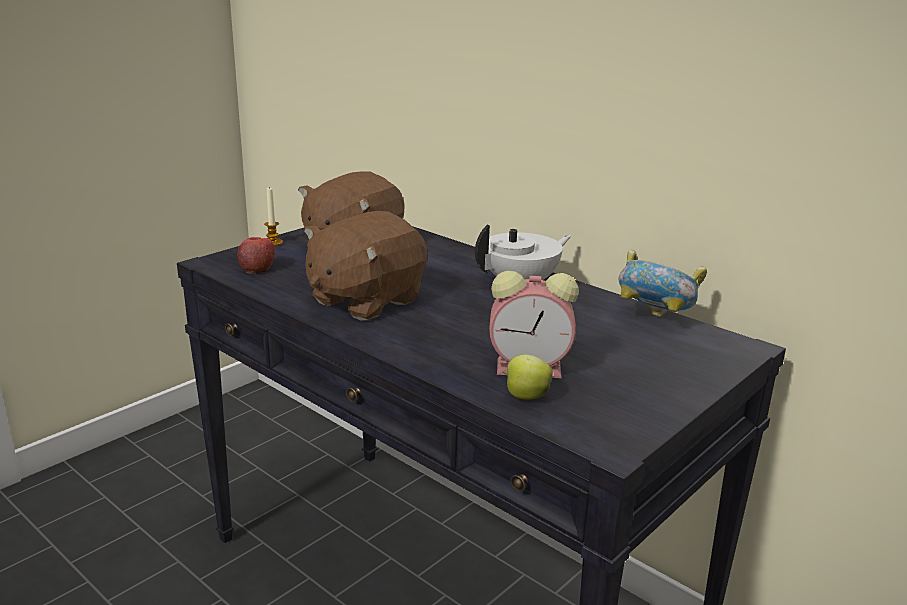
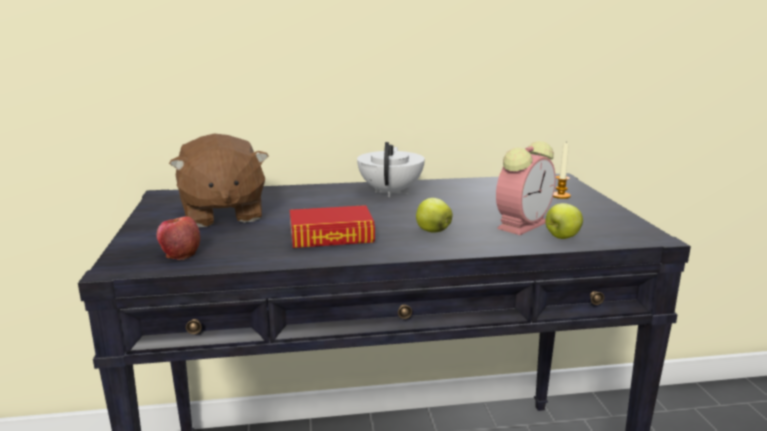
camera: 50 degrees left, 5 degrees down
(273, 243) = (136, 234): candle -> candle (560, 196)
(365, 300) = (331, 236): brown plush toy -> book
(441, 333) = (432, 231): none -> apple
(654, 319) = (496, 182): bowl -> none

